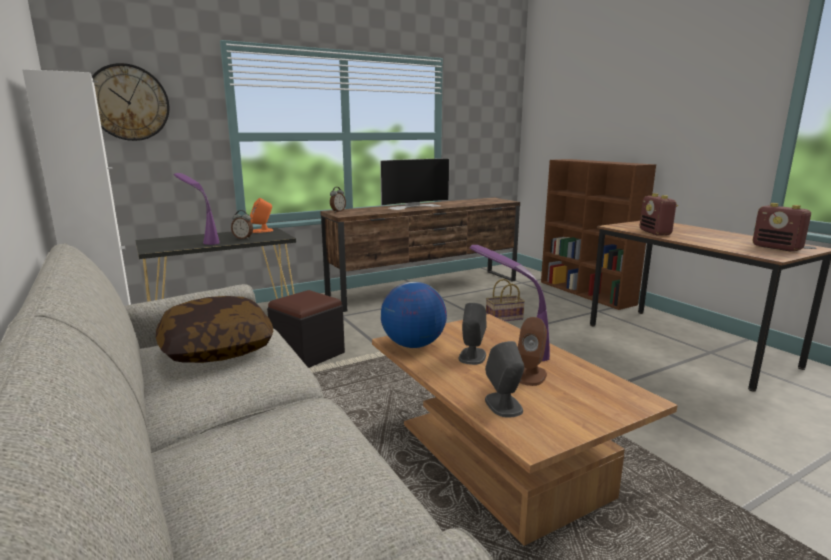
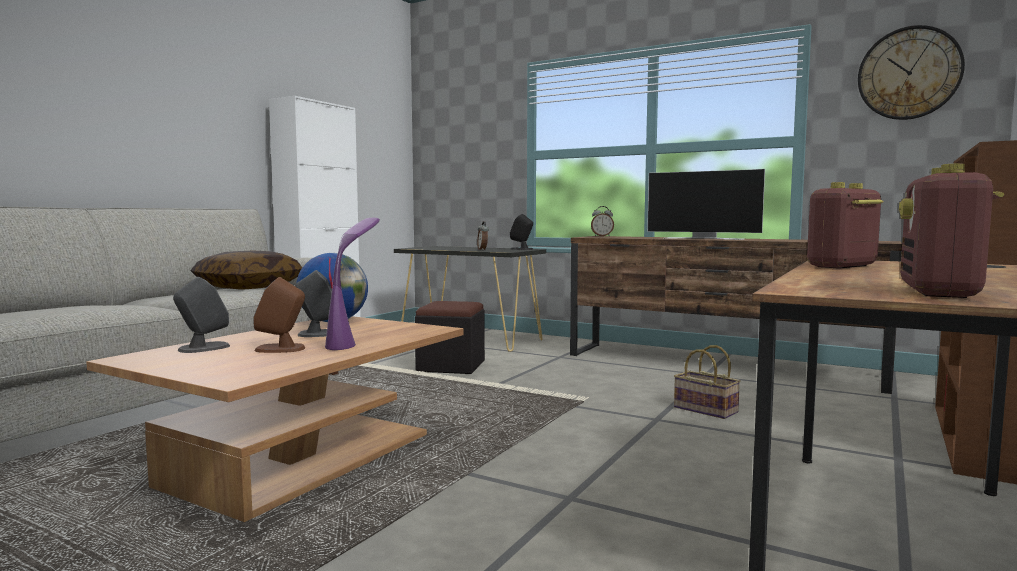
camera: 60 degrees right, 10 degrees down
(128, 102) = (456, 130): wall clock -> wall clock (909, 73)
(199, 240) = (457, 248): purple table lamp -> none
(262, 231) = (521, 249): orange speaker -> black speaker

